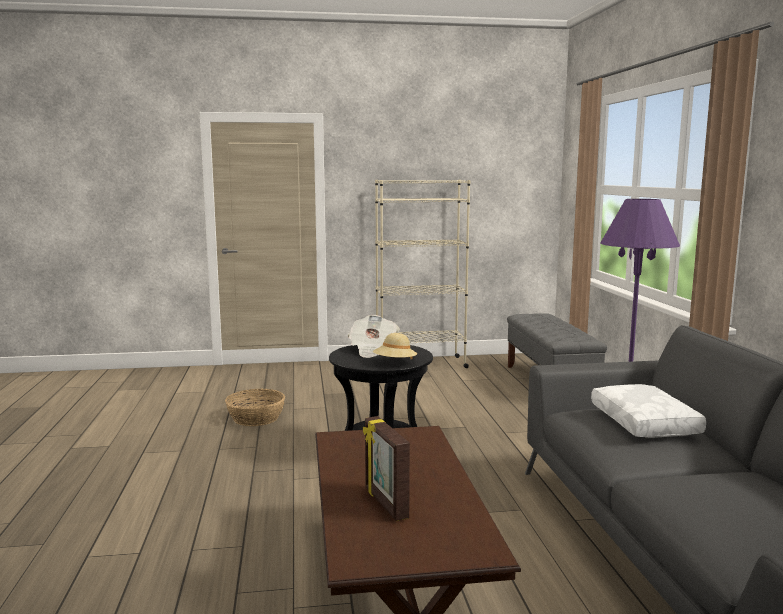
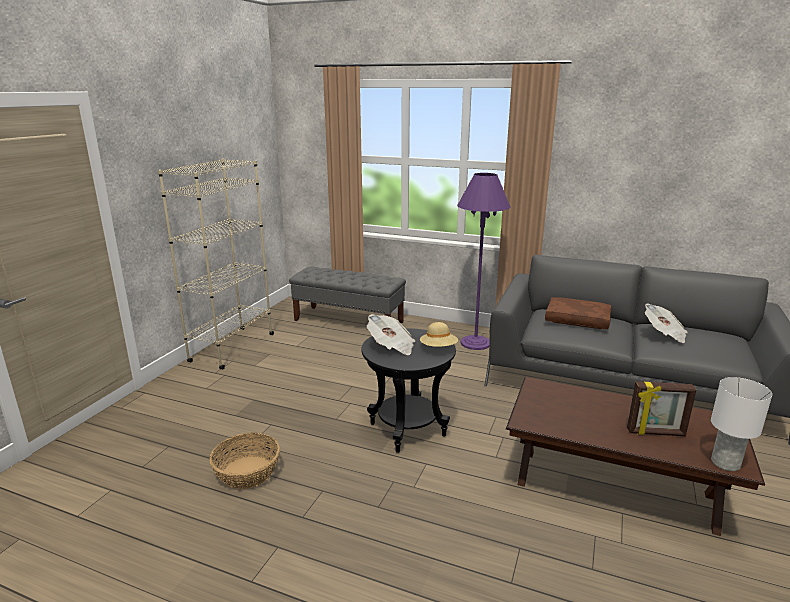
camera: 60 degrees left, 10 degrees up
(352, 552) = (726, 463): none -> white table lamp
(646, 423) = (578, 320): white pillow -> brown pillow
(711, 478) = (664, 334): none -> newspaper

